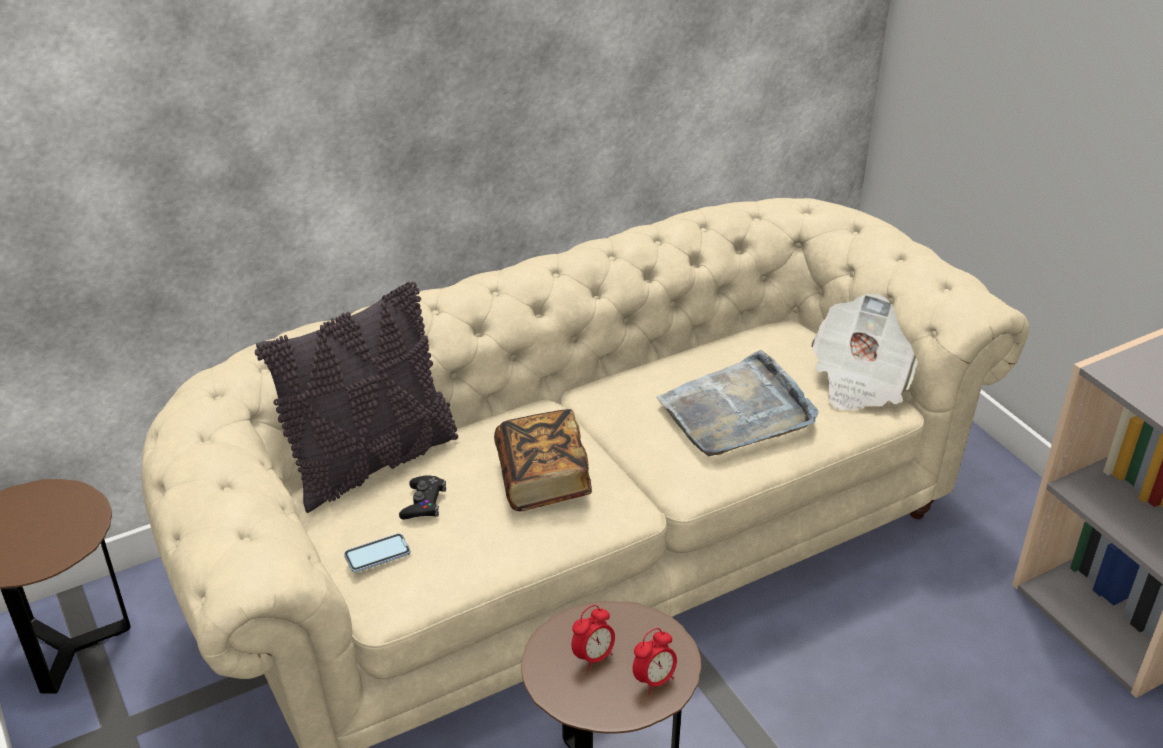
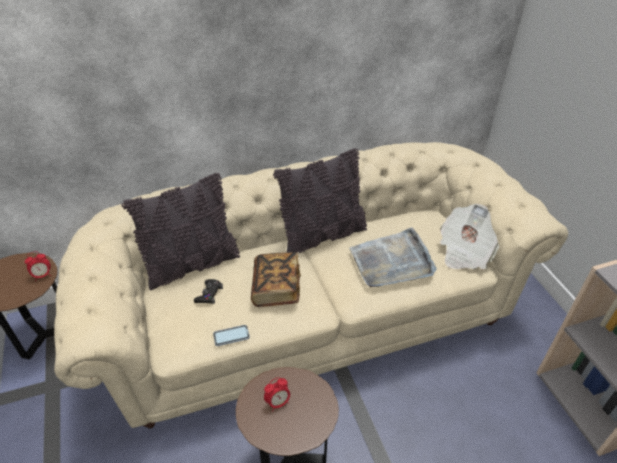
camera: 10 degrees right, 5 degrees up
(377, 554) = (176, 322): phone -> phone (231, 336)
(598, 384) = (322, 235): none -> black pillow
(654, 680) = (308, 424): alarm clock -> alarm clock (43, 275)

